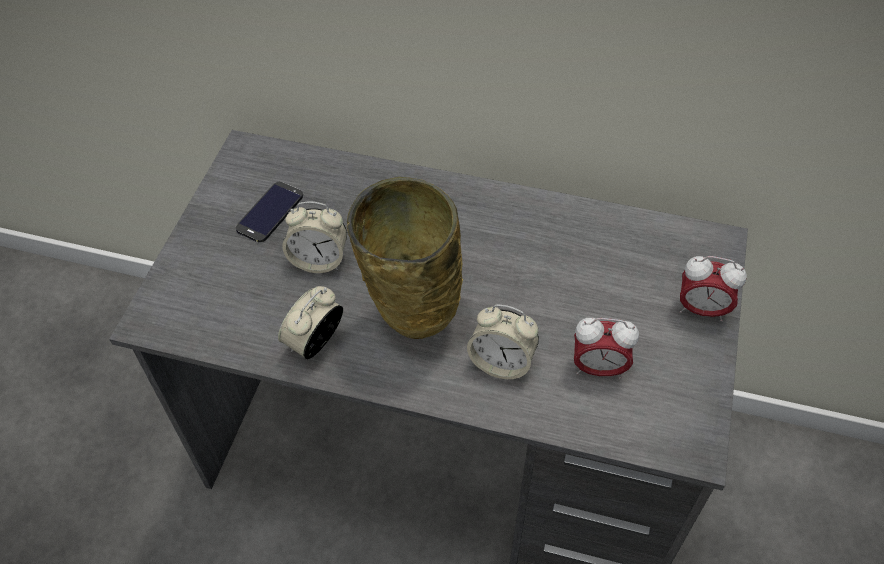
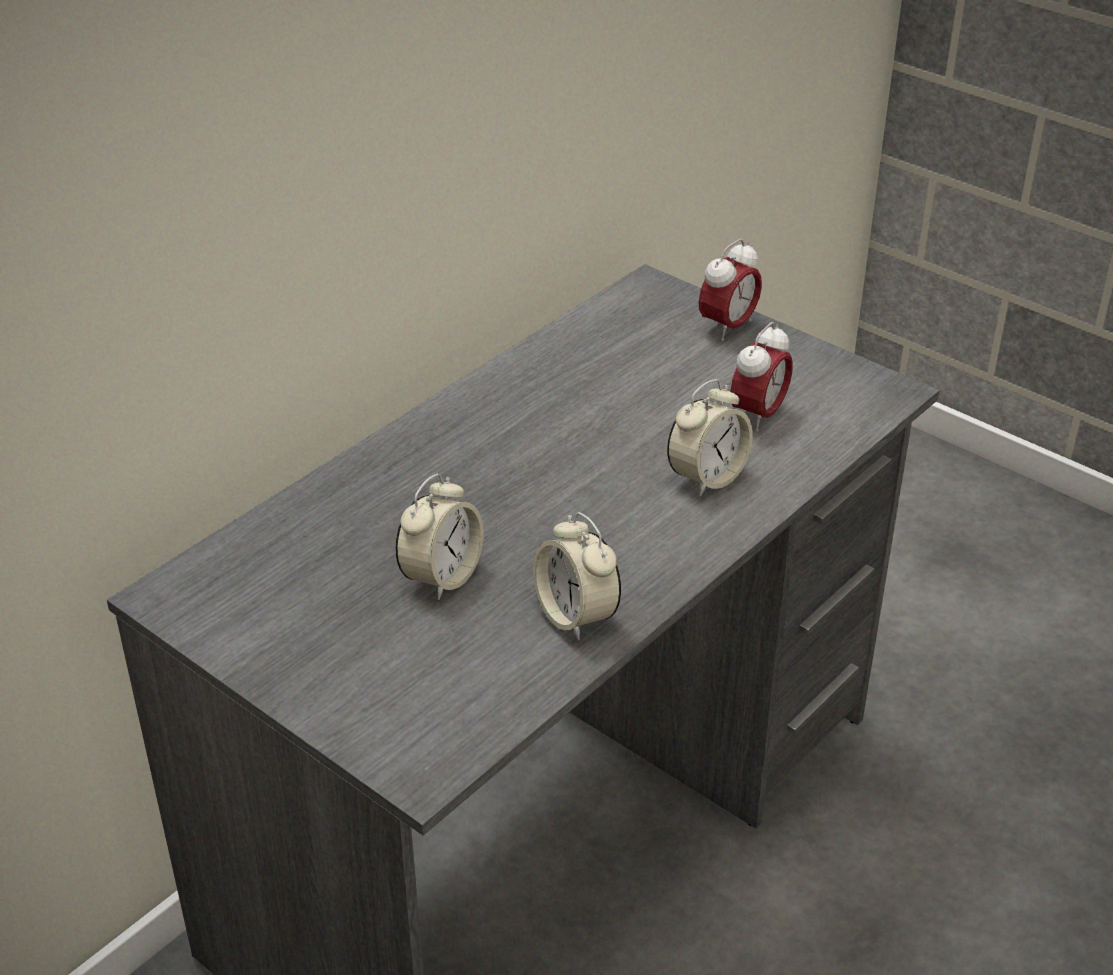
camera: 65 degrees left, 15 degrees down
(270, 212) = (315, 600): phone -> none
(411, 321) = (600, 527): beige vase -> none

